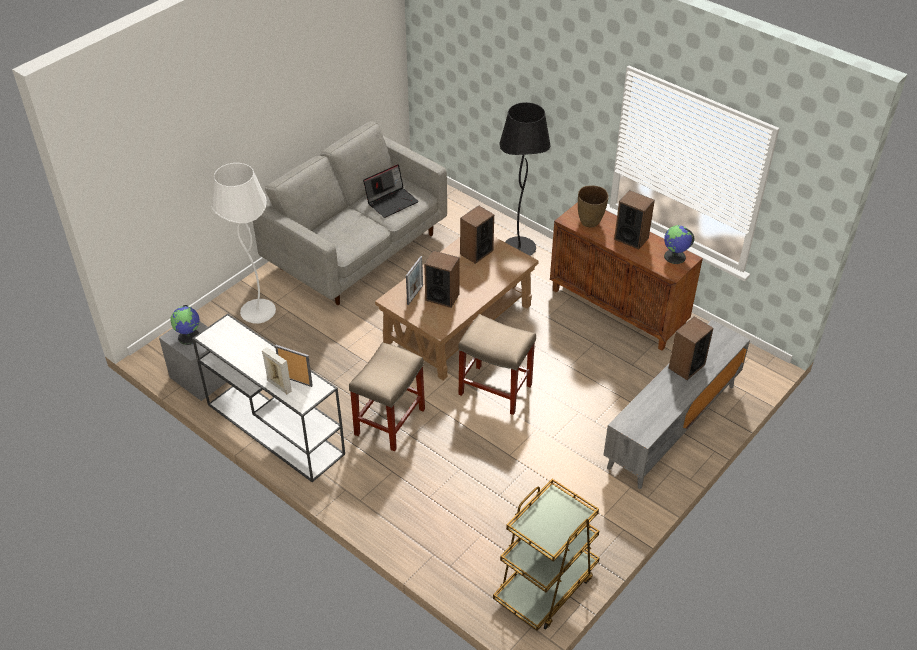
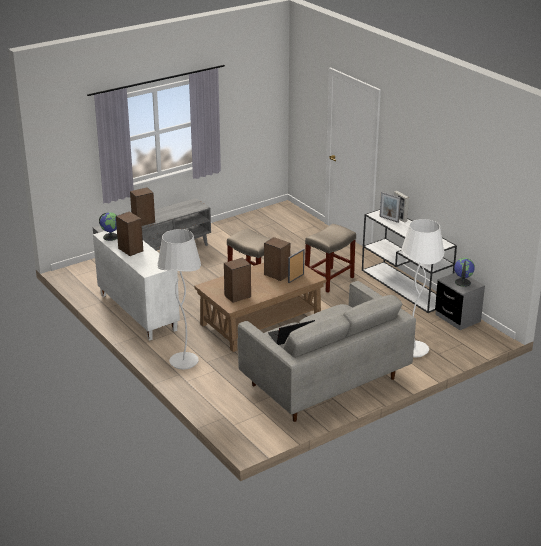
camera: 165 degrees left, 15 degrees down
(519, 249) = (184, 362): black floor lamp -> white floor lamp
(545, 586) = (269, 214): brown cart -> none
(590, 222) = (151, 262): brown vase -> none
(618, 309) = (137, 312): brown cabinet -> white cabinet

